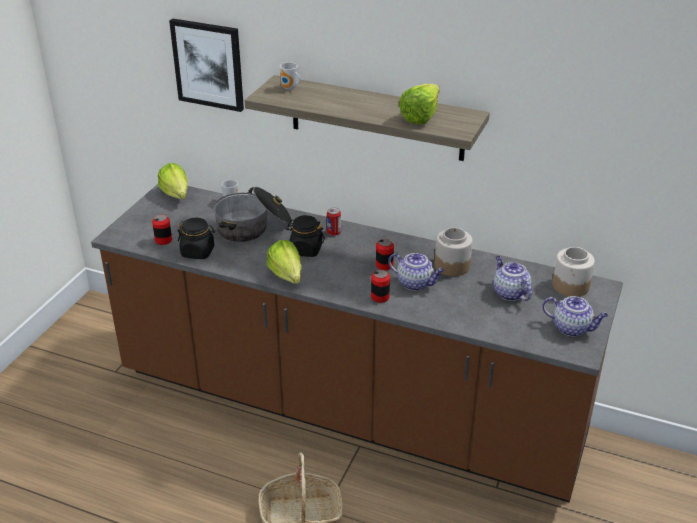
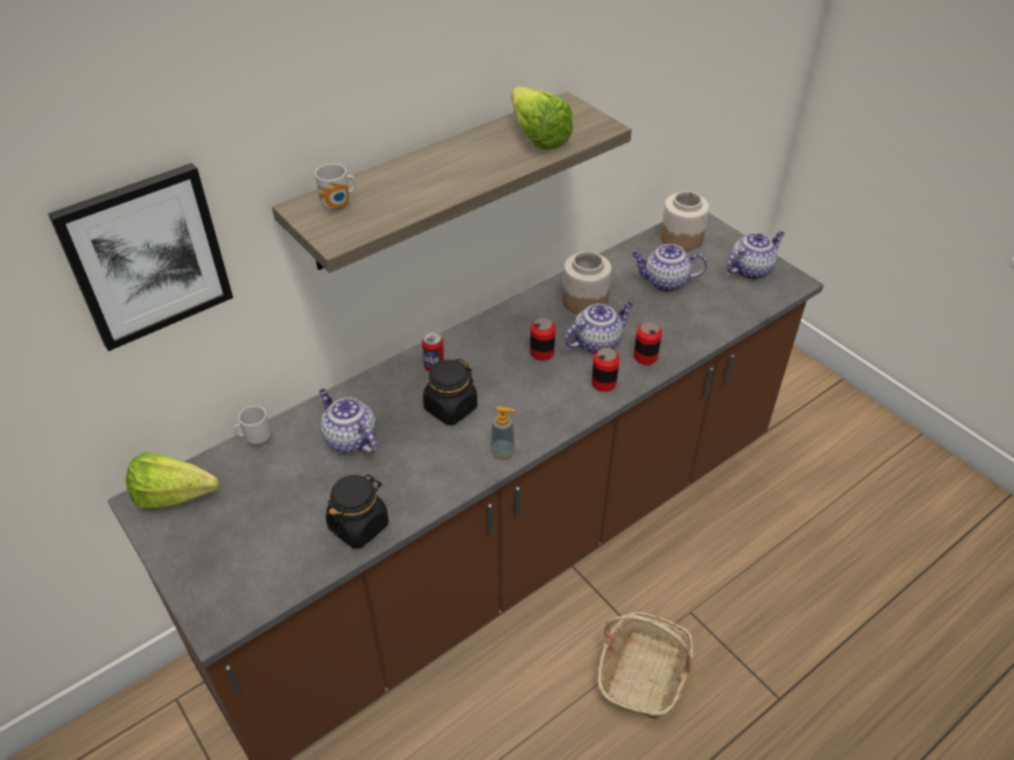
camera: 60 degrees left, 10 degrees up
(163, 240) = (290, 557): can -> can (645, 356)
(253, 227) = (349, 439): cooking pot -> teapot
(287, 279) = (502, 452): lettuce -> soap dispenser

